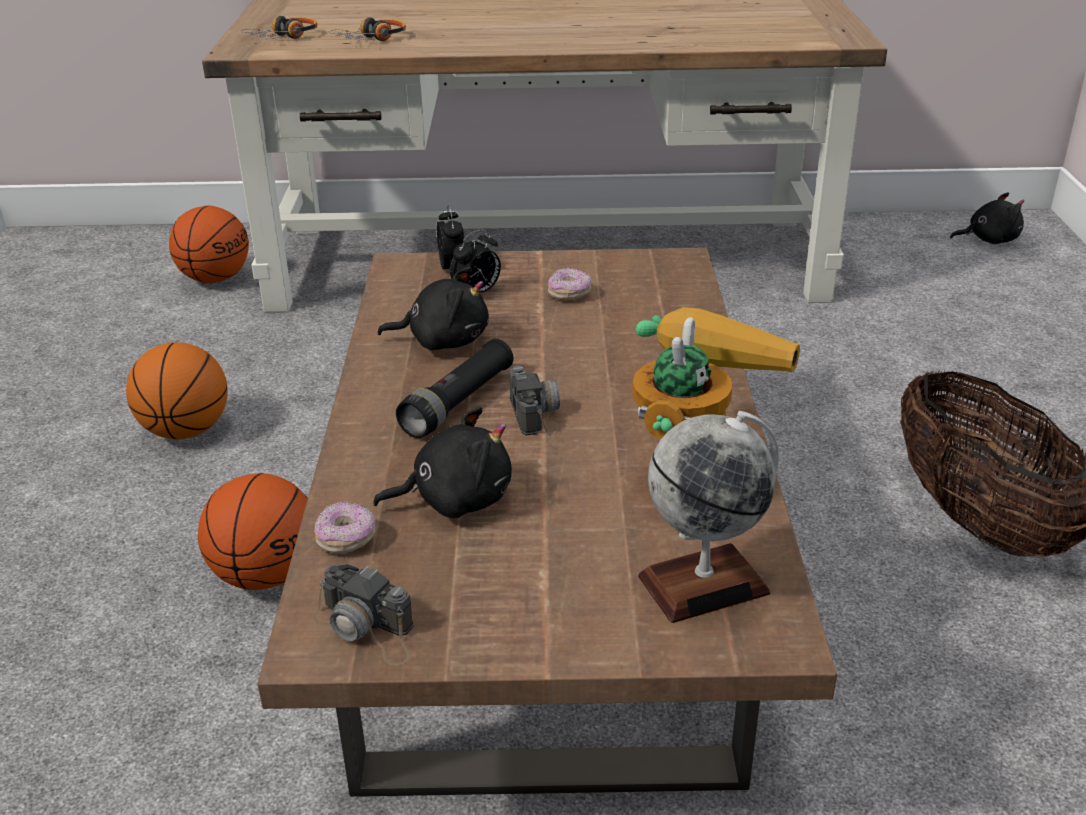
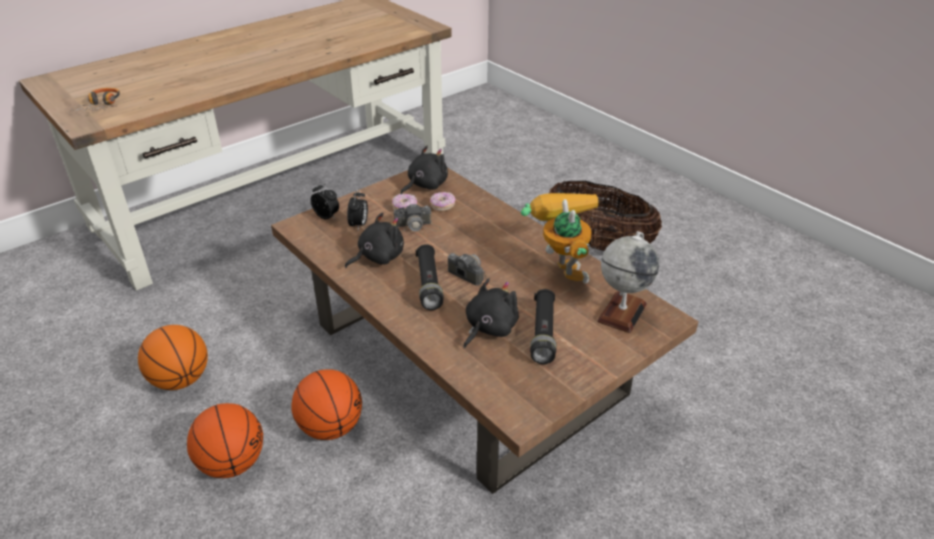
camera: 40 degrees left, 5 degrees up
(215, 278) = (71, 283): basketball -> basketball (232, 463)
(346, 539) = (469, 369): donut -> donut (442, 206)
(367, 628) = (530, 399): camera -> camera (417, 226)
(372, 39) = (165, 92): headphones -> none
(523, 548) = (543, 334): none -> black flashlight
(988, 240) = (477, 107): black plush toy -> black plush toy (425, 185)

